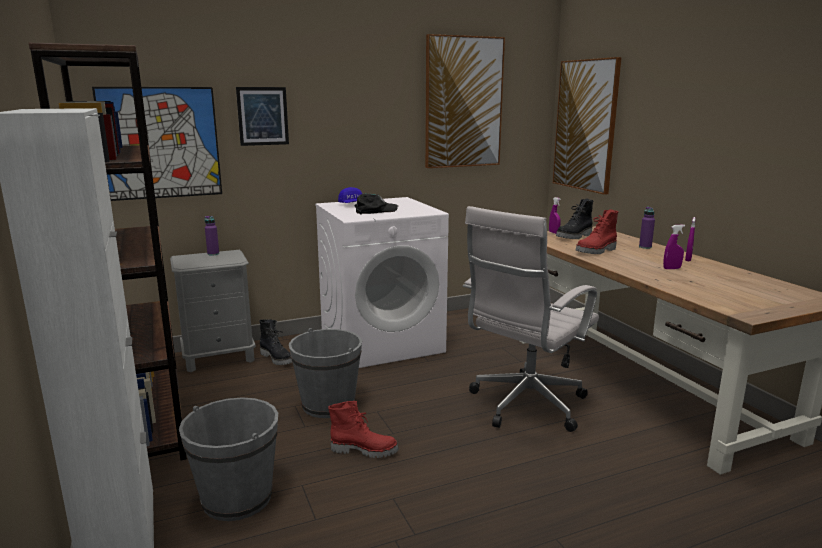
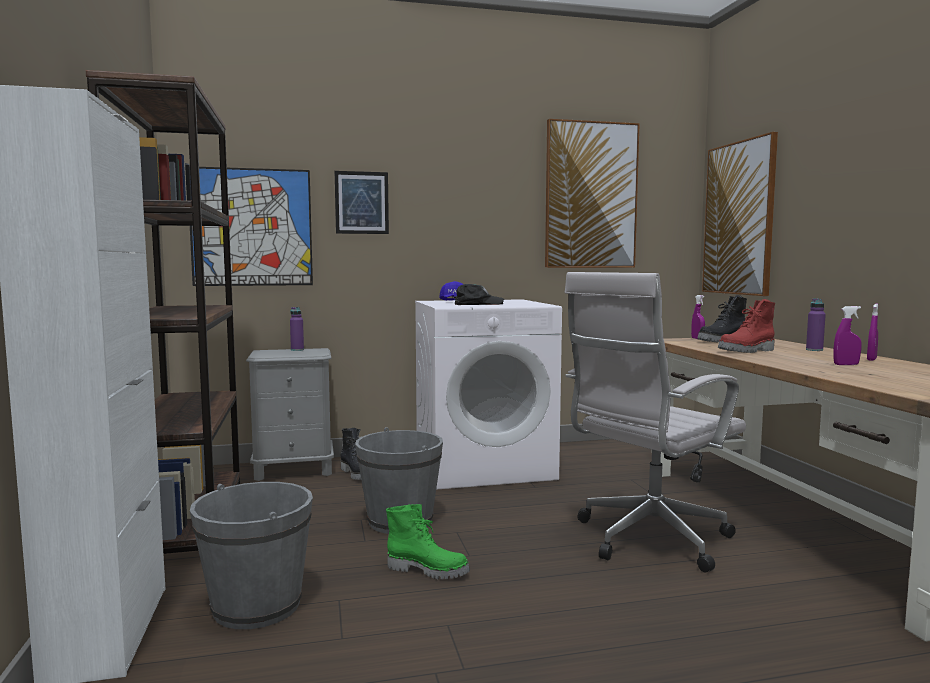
camera: 10 degrees right, 10 degrees down
(364, 450) = (428, 570): red boot -> green boot

